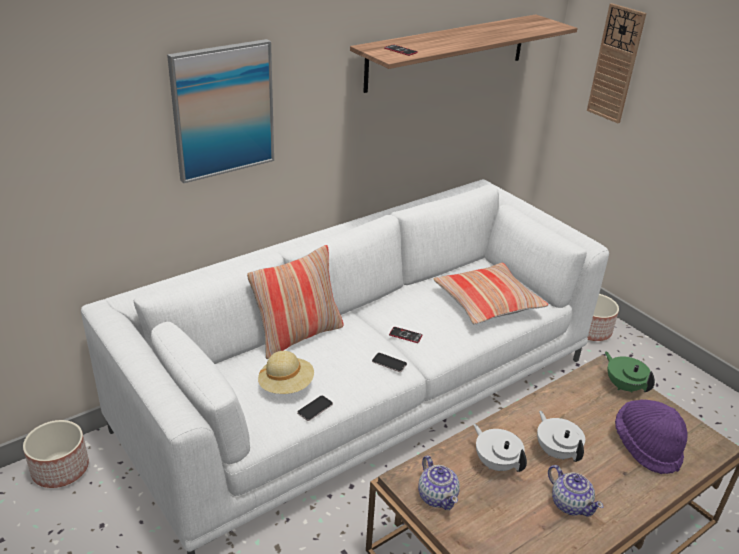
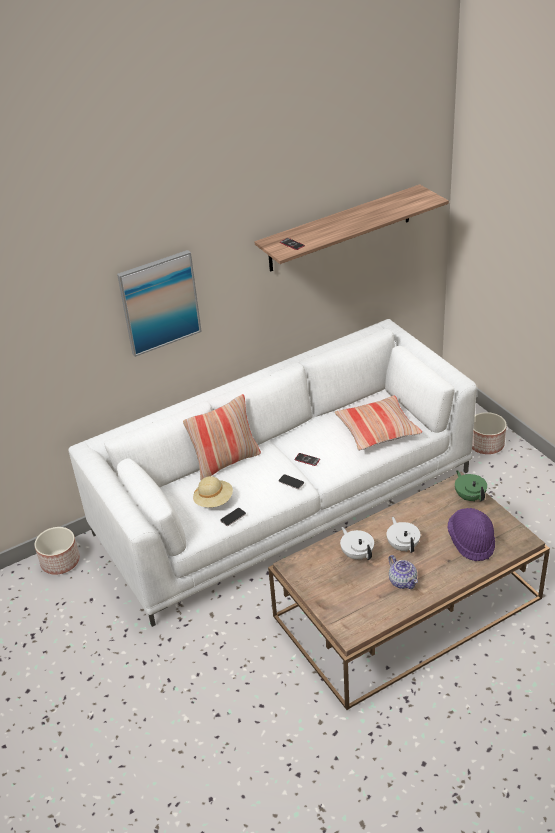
camera: 10 degrees right, 5 degrees up
(437, 496) = (311, 576): teapot -> none
(616, 64) = (489, 223): wall clock -> none

